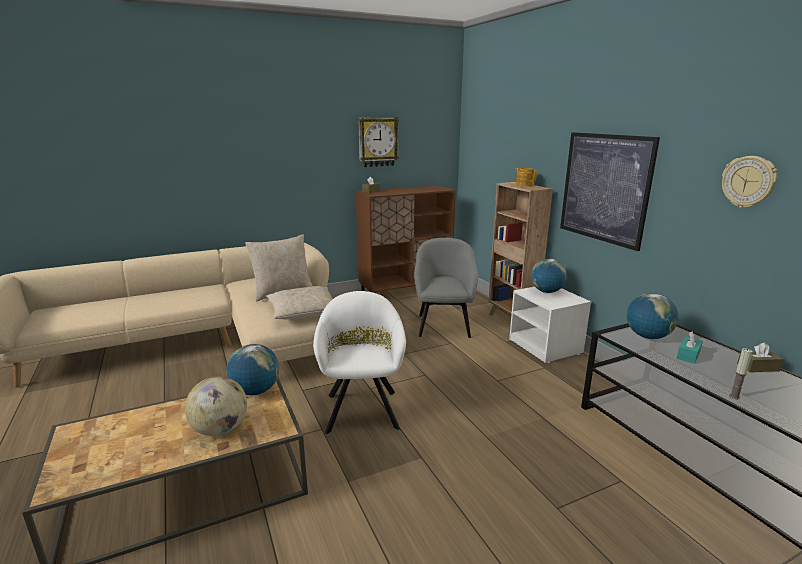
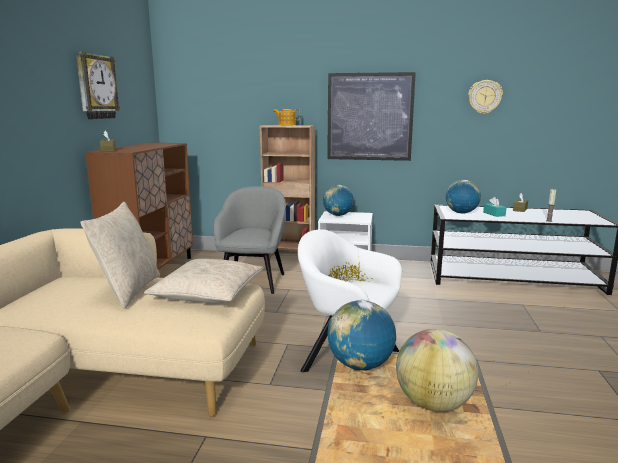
camera: 55 degrees left, 5 degrees down
(443, 325) = (253, 281): grey armchair -> grey armchair turned 60 degrees clockwise

